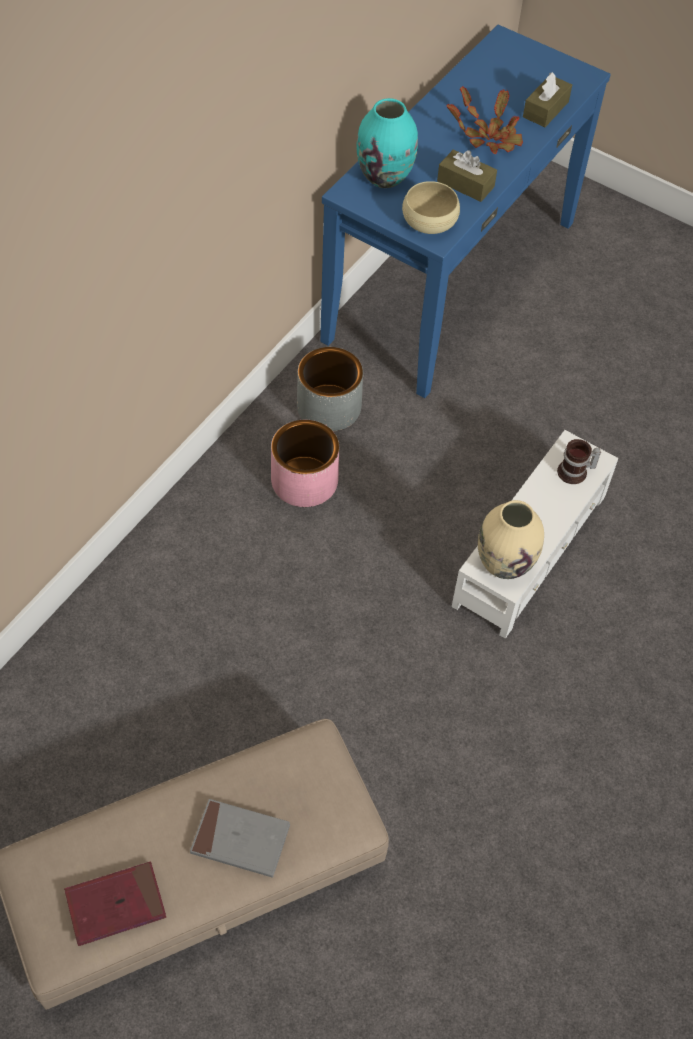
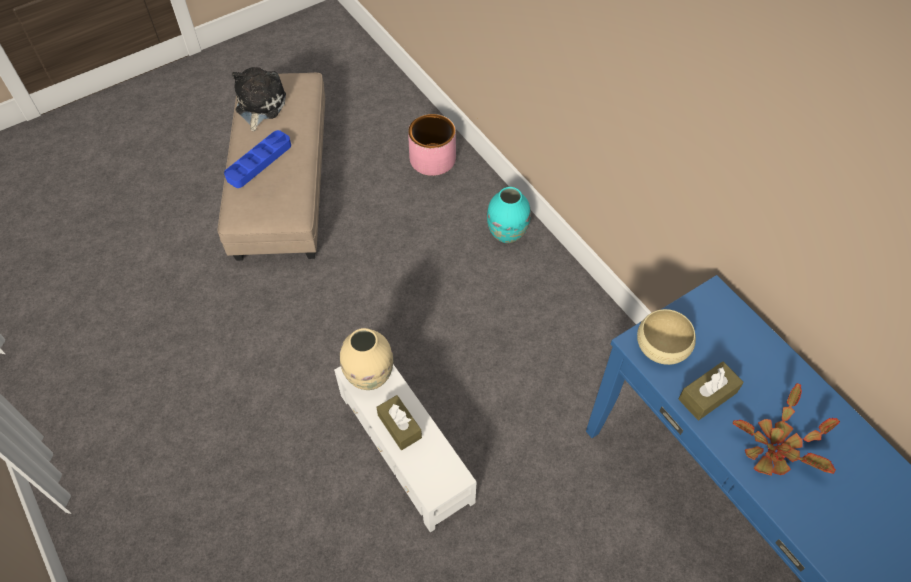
camera: 115 degrees right, 0 degrees up
(115, 905) = (259, 105): red book -> plush toy
(240, 840) = (259, 162): grey book -> blue tray
(304, 482) = (530, 317): pink planter -> pink planter (432, 160)
(329, 407) = (598, 356): grey planter -> none
(385, 176) = (732, 331): turquoise vase -> turquoise vase (507, 234)
(545, 109) = (818, 529): brown tissue box -> brown tissue box (399, 426)
(575, 473) = (428, 468): mug -> none

